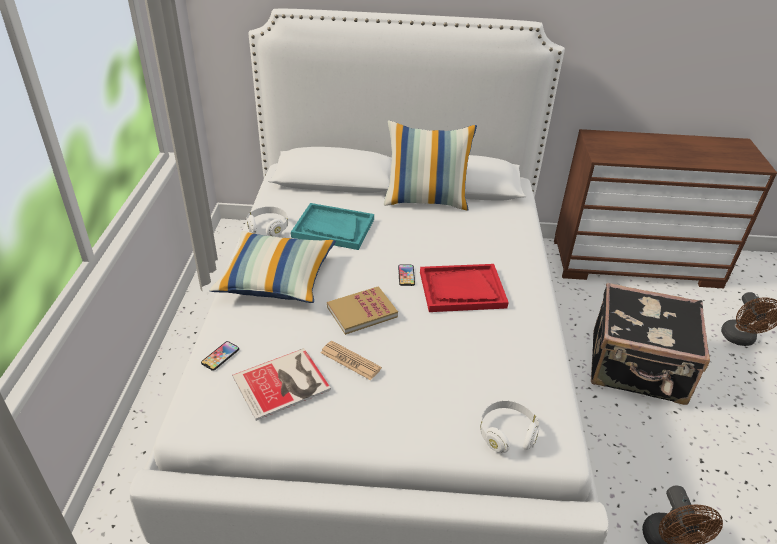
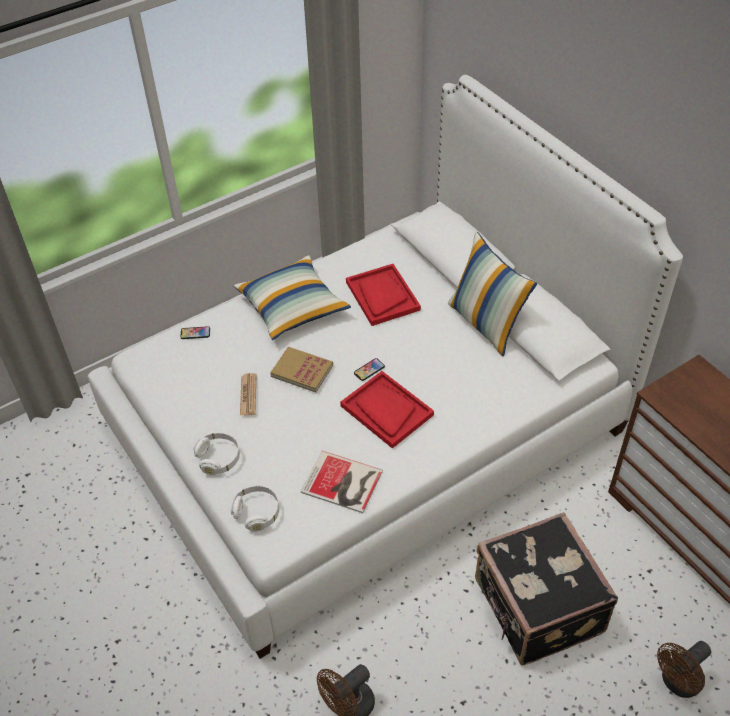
camera: 55 degrees right, 10 degrees up
(268, 228) = (344, 264): white headphones -> white headphones (219, 458)
(284, 383) = (198, 377): book -> book (343, 483)
(333, 228) = (382, 296): turquoise tray -> red tray

